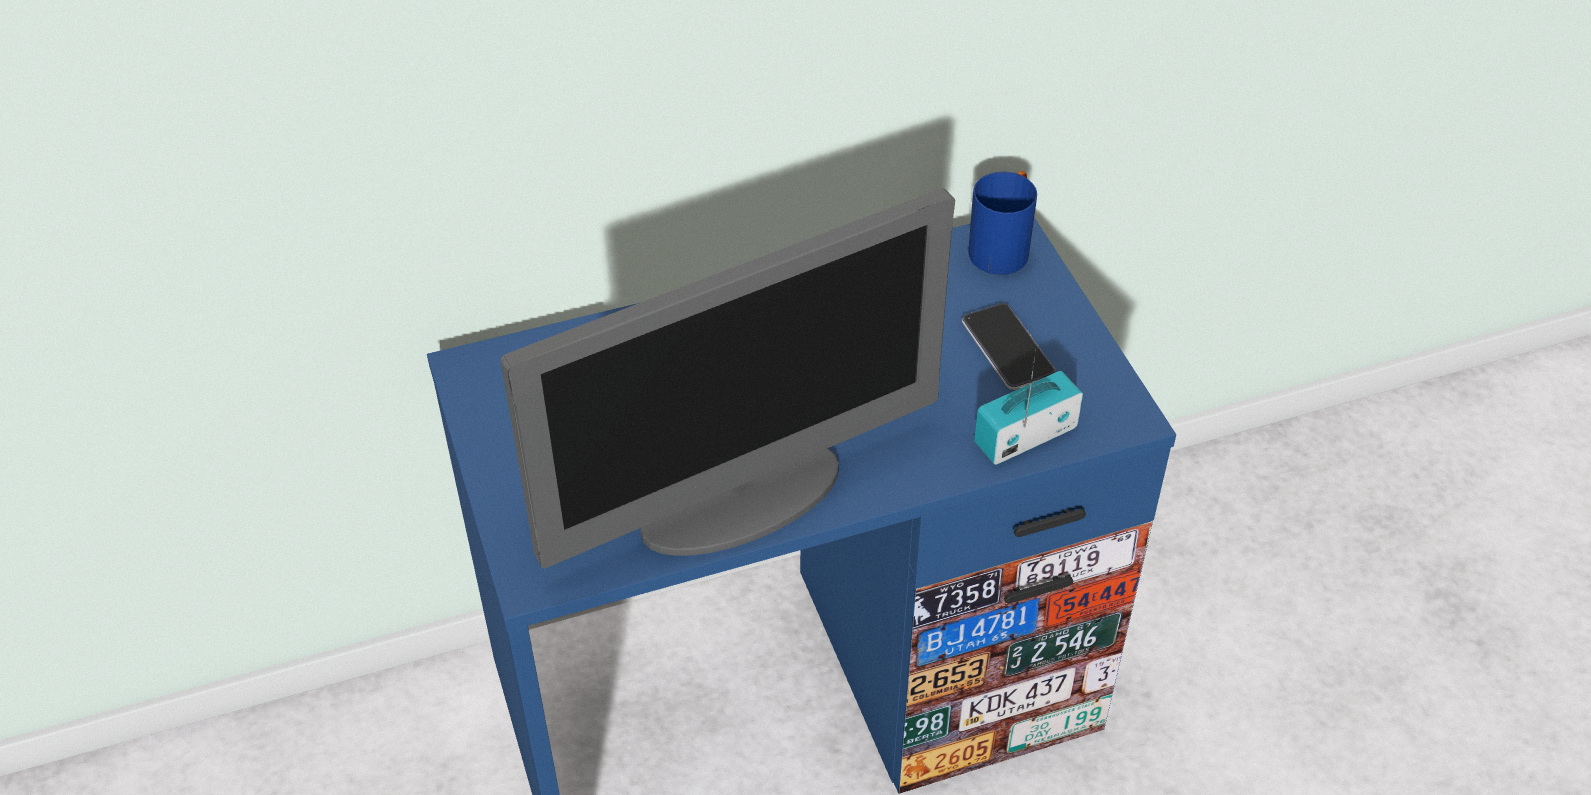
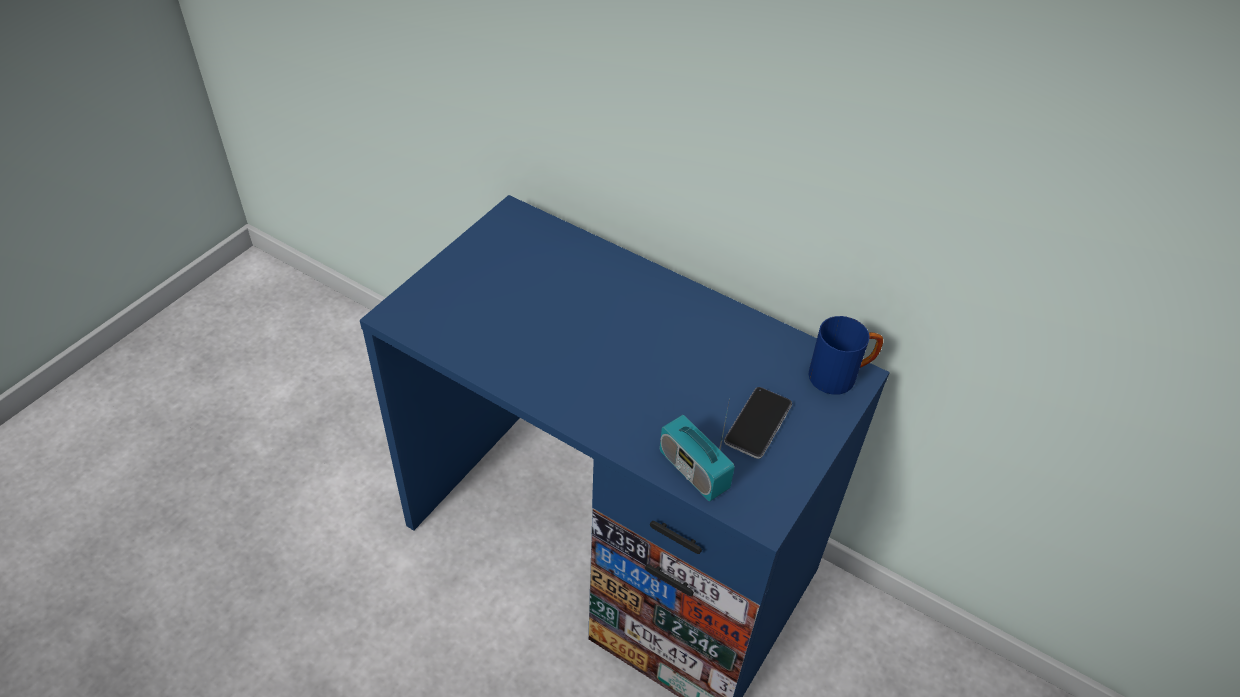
camera: 50 degrees right, 0 degrees up
(743, 500) = (521, 367): monitor -> none
(1025, 436) = (693, 470): radio -> radio turned 150 degrees counterclockwise

